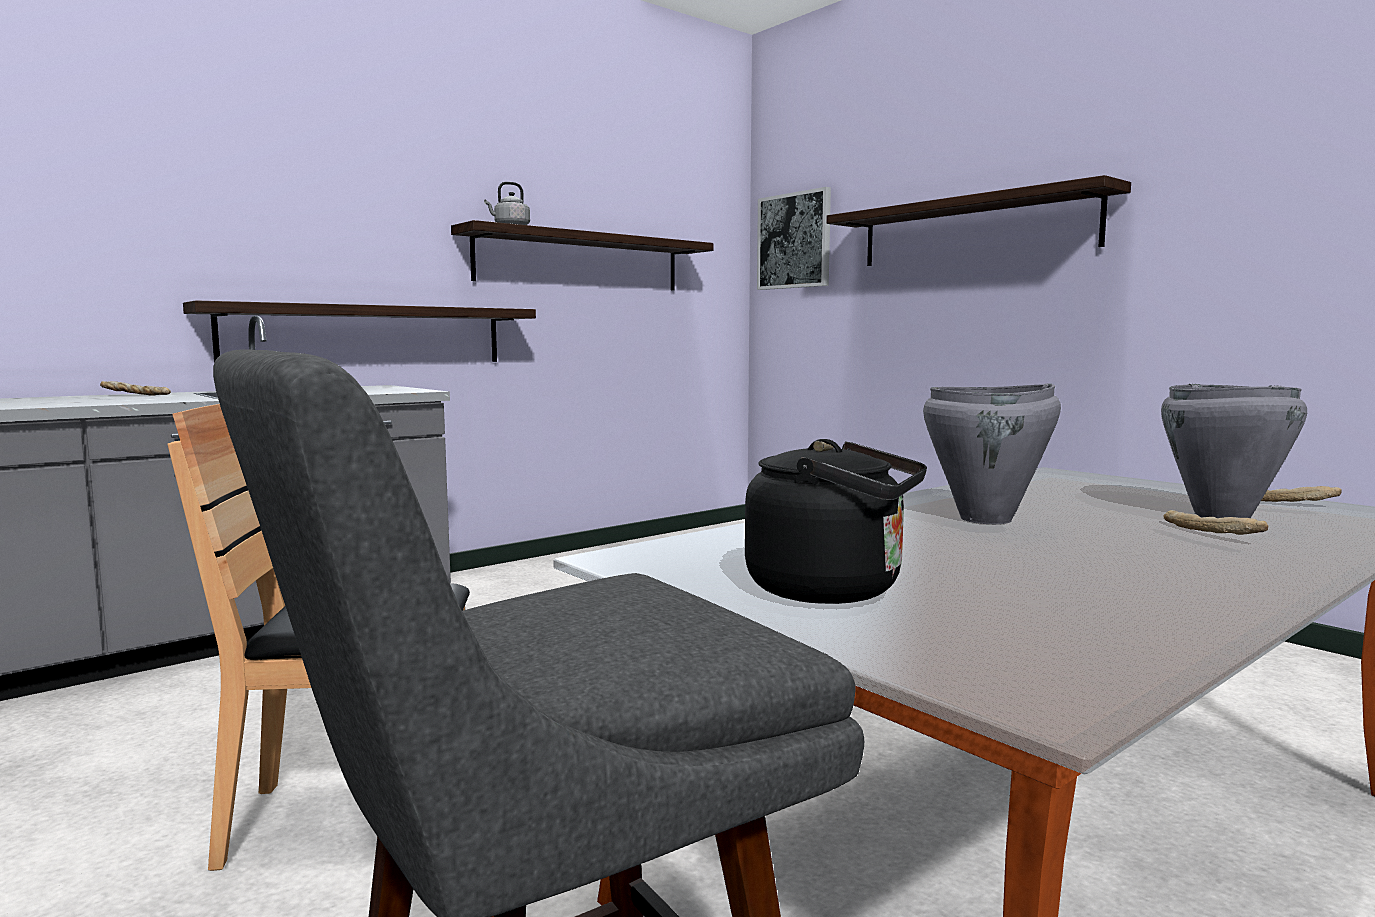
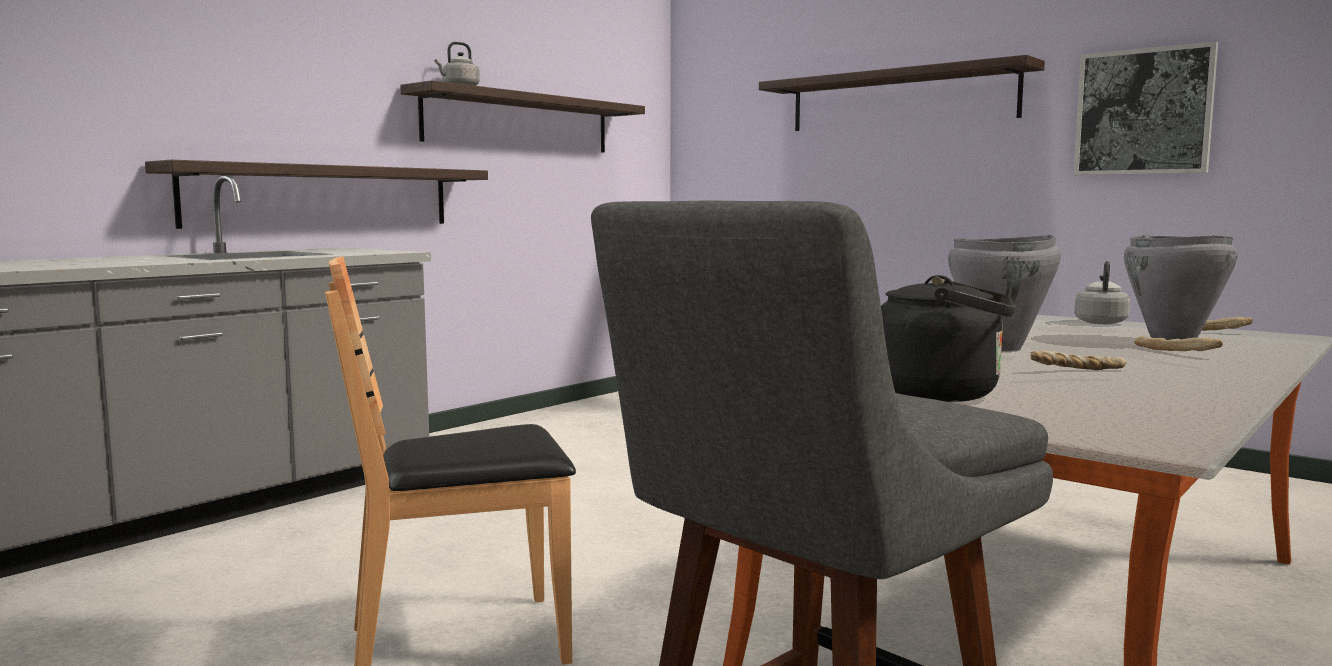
camera: 10 degrees left, 0 degrees up
(136, 395) = (111, 258): bread -> bread (1078, 371)
(794, 241) = (718, 105): picture -> picture (1143, 112)
(1152, 485) = (1101, 322): none -> grey kettle

